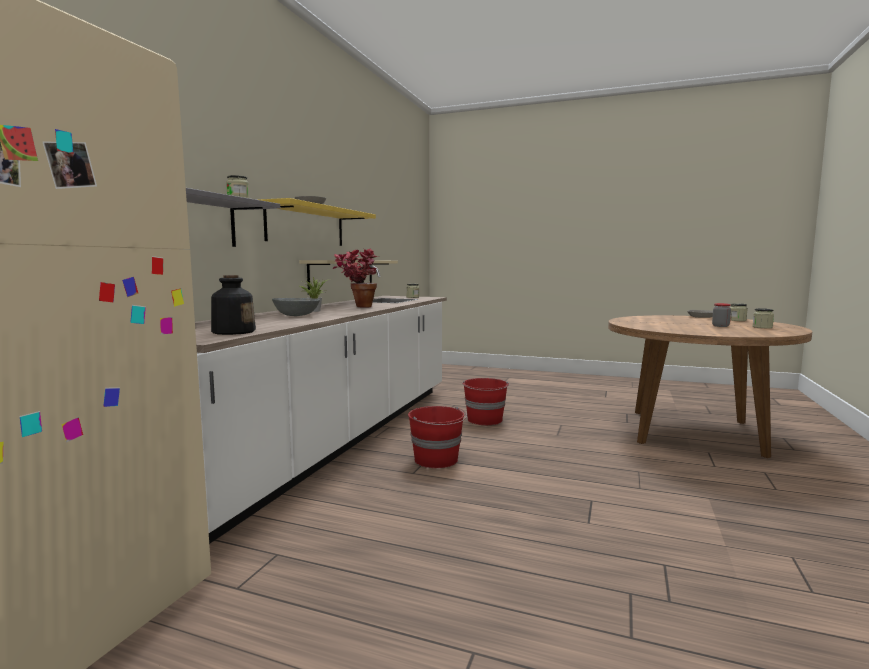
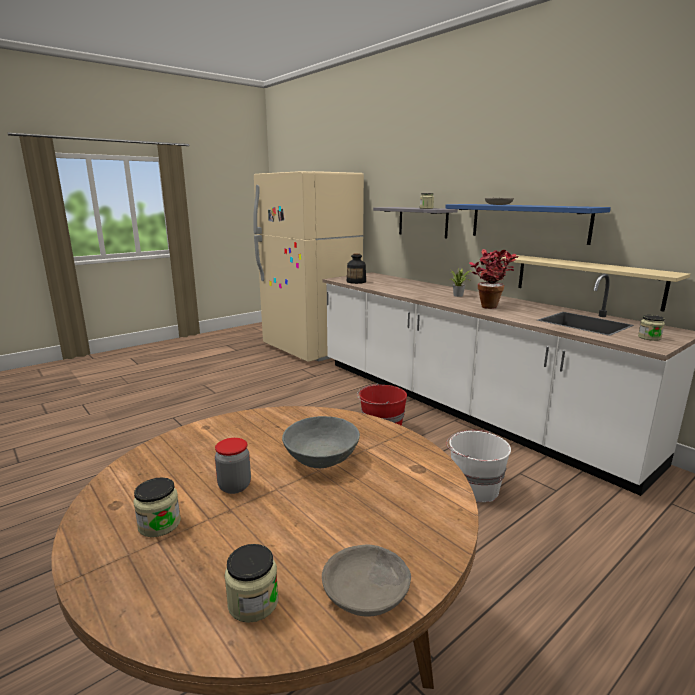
camera: 120 degrees right, 10 degrees up
(296, 315) = (427, 291): grey bowl -> grey bowl (321, 458)
(306, 226) = (528, 222): yellow shelf -> blue shelf
(485, 420) = (474, 488): red bucket -> white bucket

